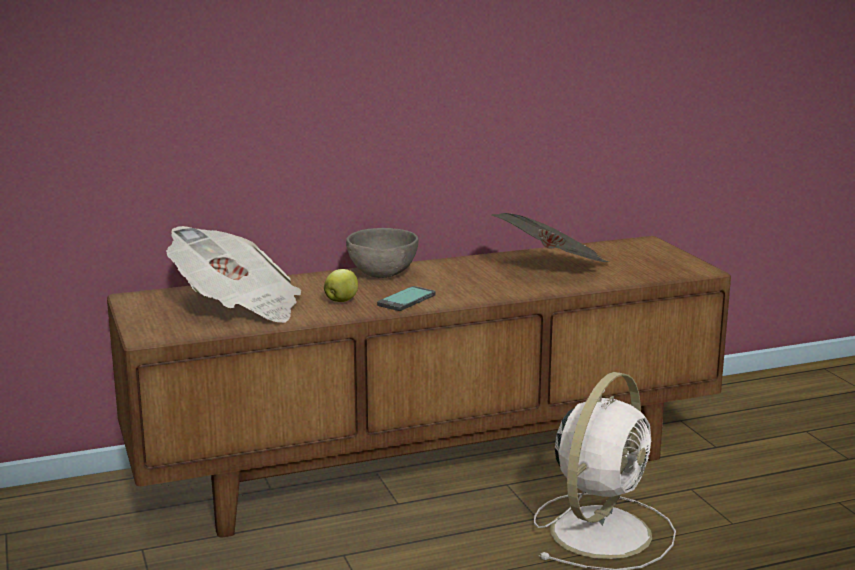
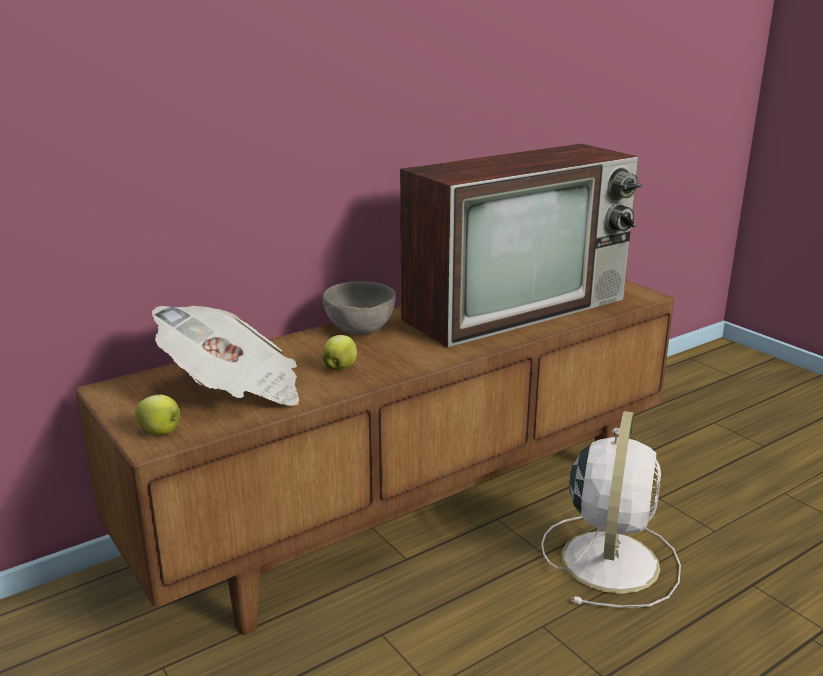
camera: 15 degrees left, 5 degrees up
(159, 330) = (161, 432): none -> apple
(407, 300) = (405, 359): phone -> none
(553, 269) = (518, 308): newspaper -> television

